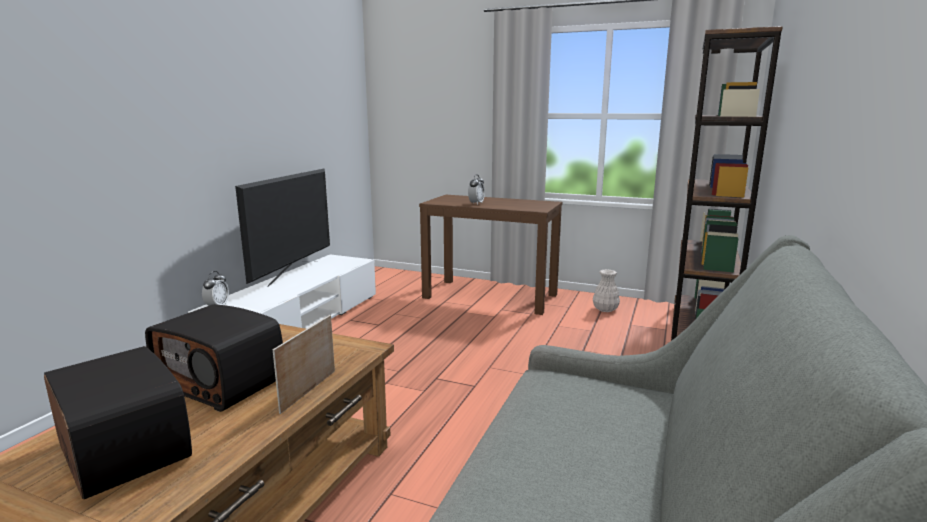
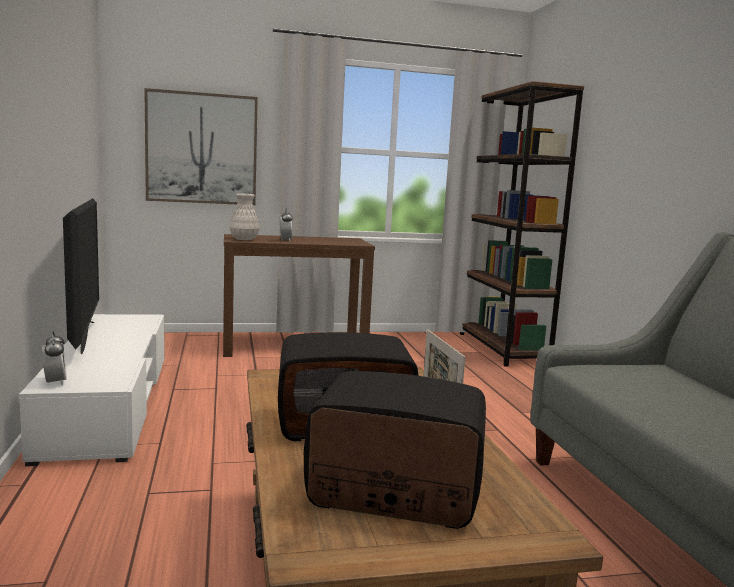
camera: 35 degrees left, 5 degrees down
(435, 121) = (202, 148): none -> picture
(605, 309) = (413, 344): white vase -> white vase (244, 239)

